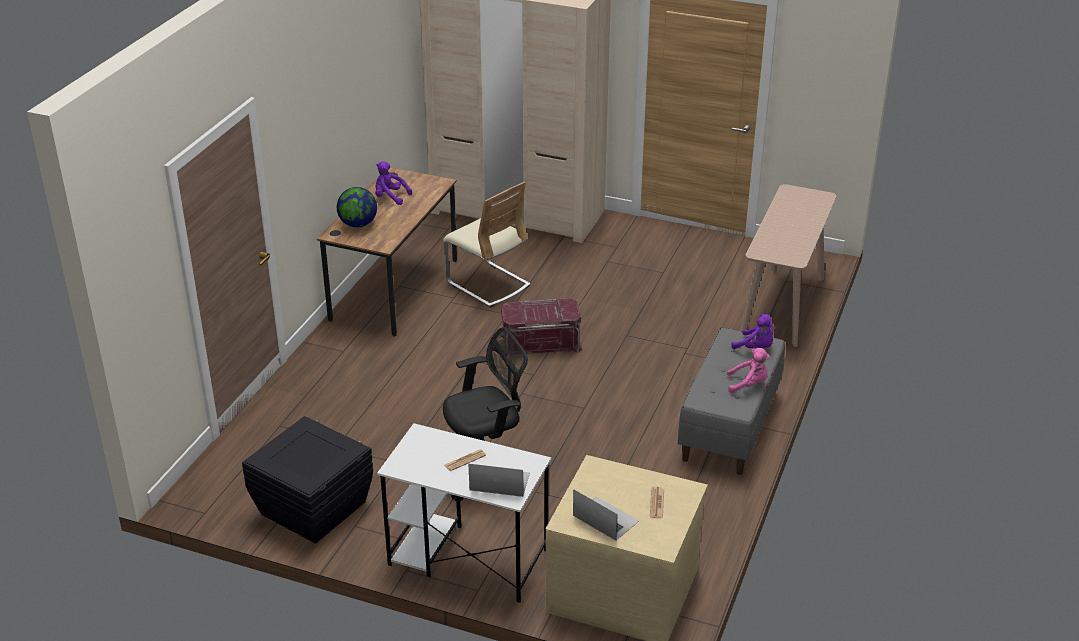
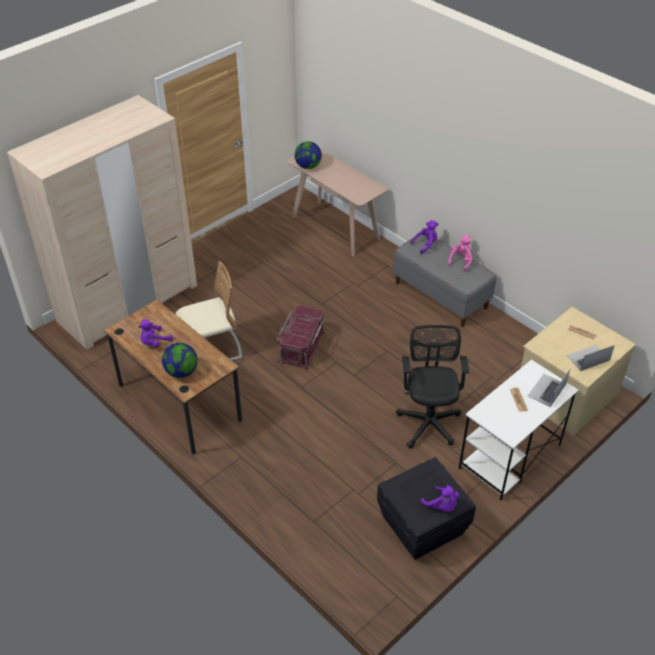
camera: 65 degrees left, 10 degrees up
(294, 470) = (441, 506): none -> purple plush toy
(786, 201) = (308, 166): none -> globe

